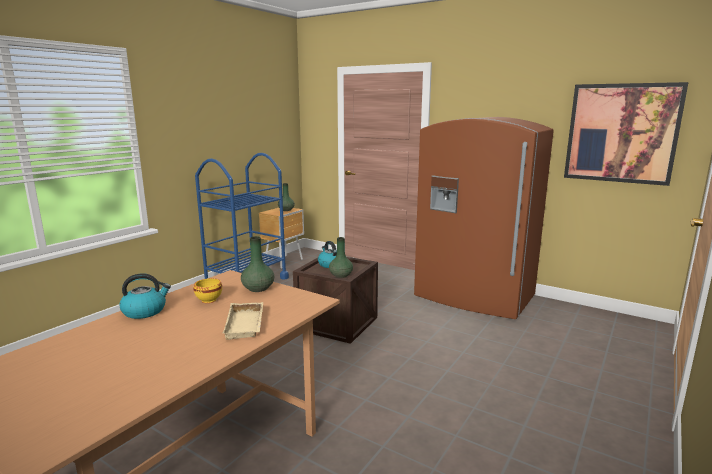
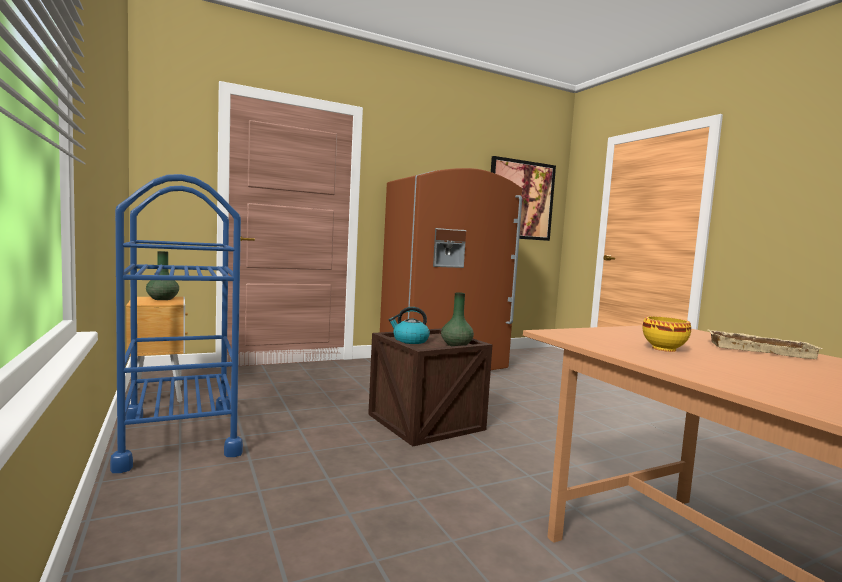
camera: 60 degrees left, 10 degrees down
(145, 311) = (713, 374): kettle -> none
(258, 288) = (622, 332): green vase -> none

